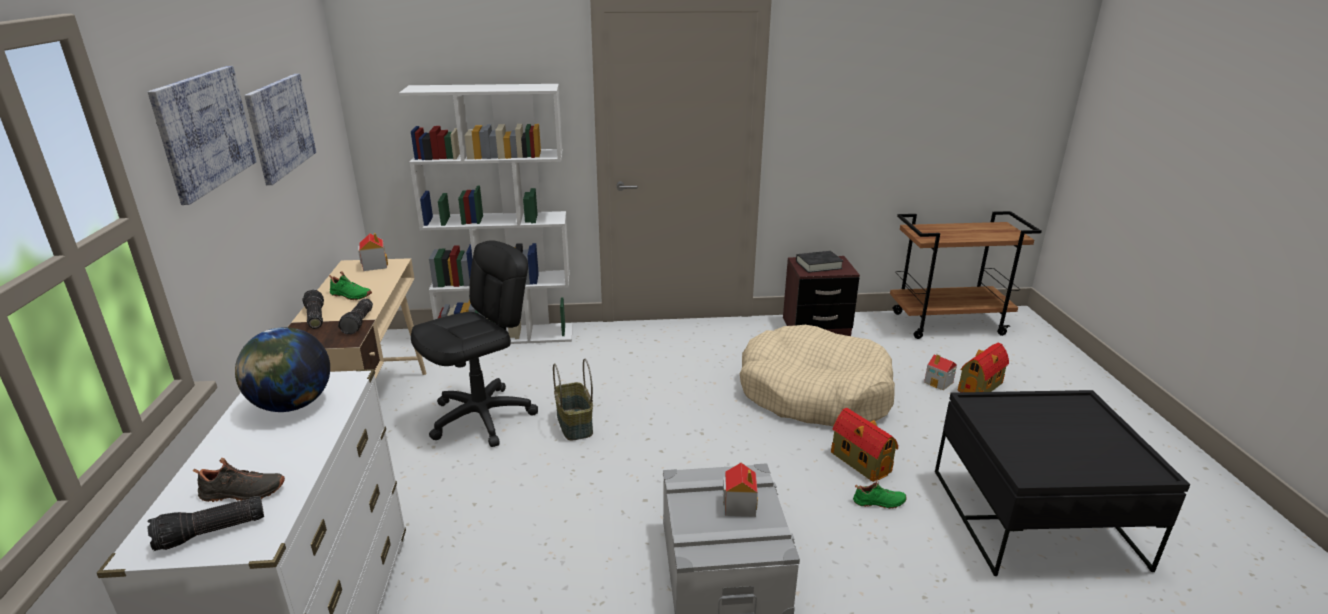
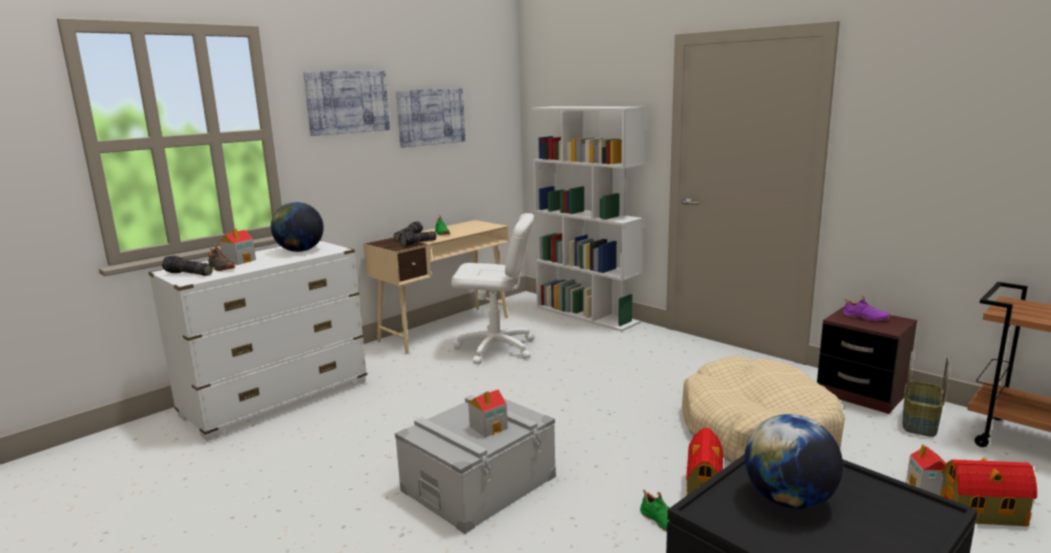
camera: 50 degrees right, 10 degrees down
(375, 265) = (483, 224): toy house -> toy house (240, 261)
(482, 417) = (496, 348): black office chair -> white office chair
(573, 424) = (537, 372): basket -> basket (919, 422)
(818, 265) = (865, 318): black book -> purple shoe
(1036, 438) = (788, 500): none -> globe

